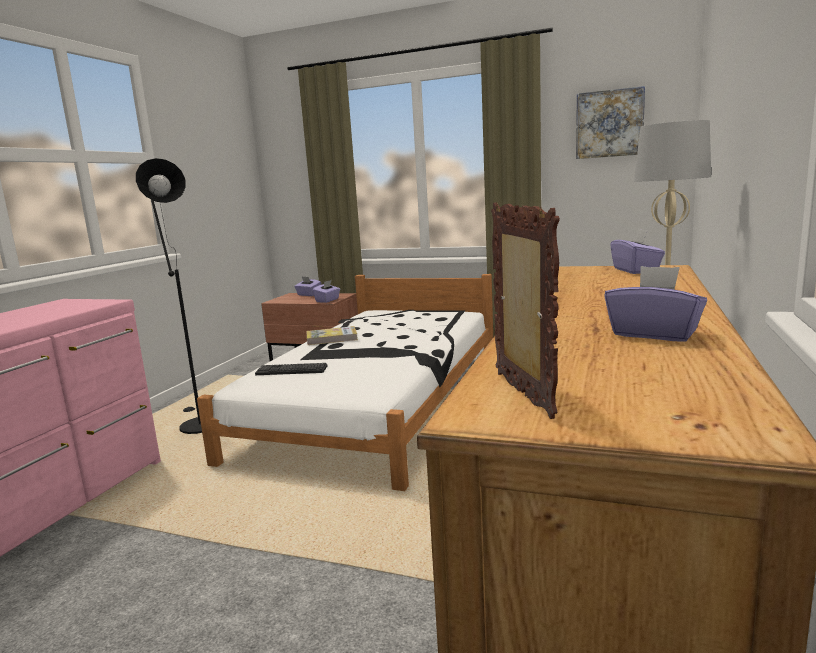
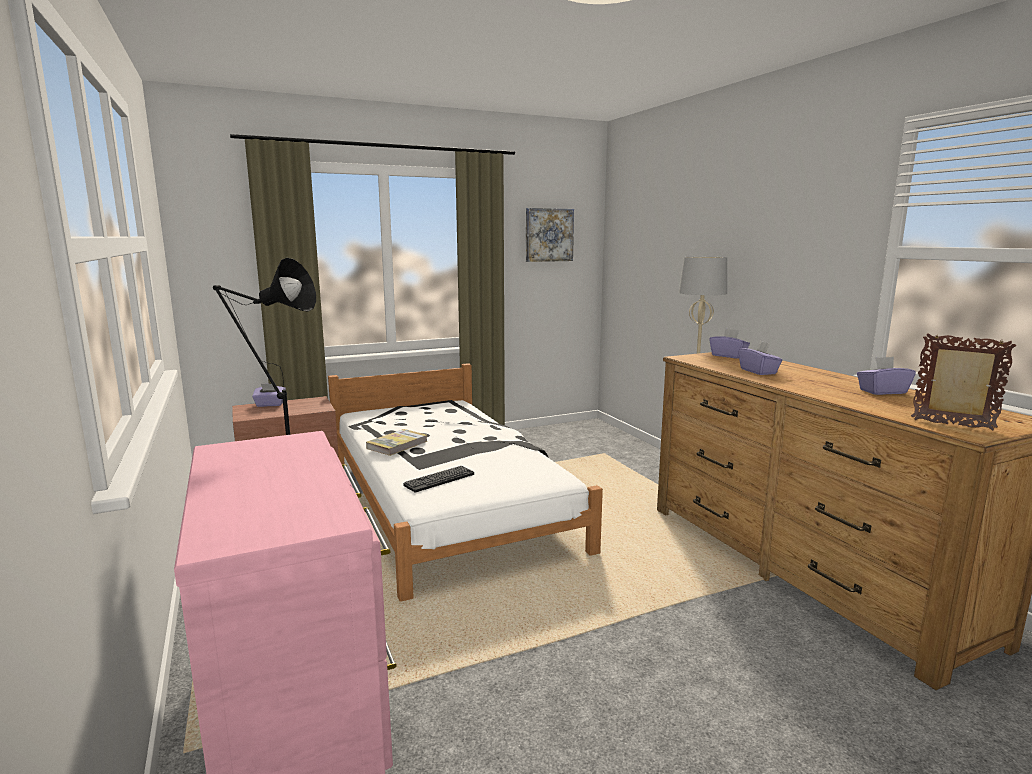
camera: 45 degrees left, 0 degrees up
(327, 300) = (317, 407): purple tissue box -> purple tissue box (758, 371)

